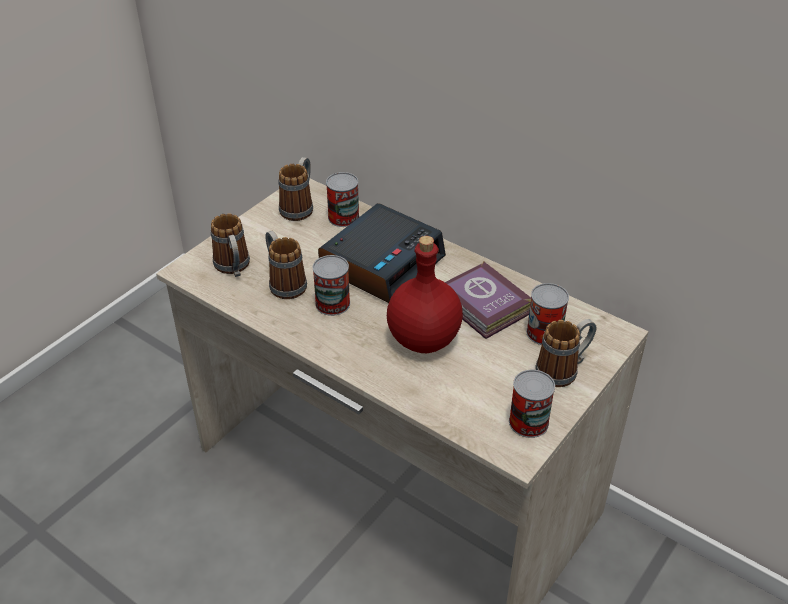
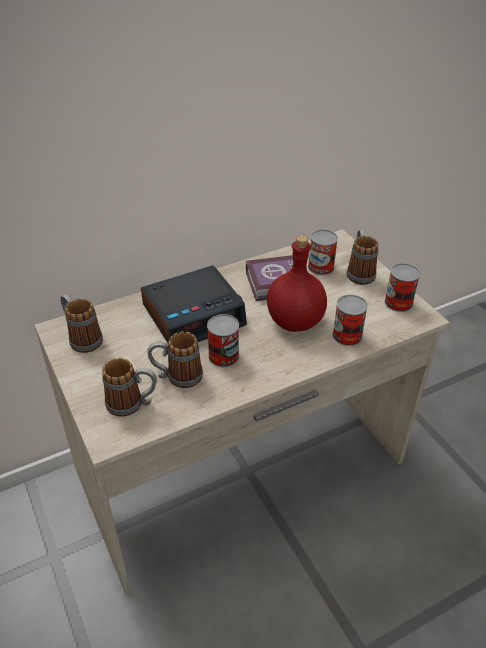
camera: 65 degrees left, 0 degrees up
(343, 217) = (120, 317): can -> can (347, 335)
(382, 262) = (194, 314): alarm clock -> alarm clock turned 90 degrees clockwise

